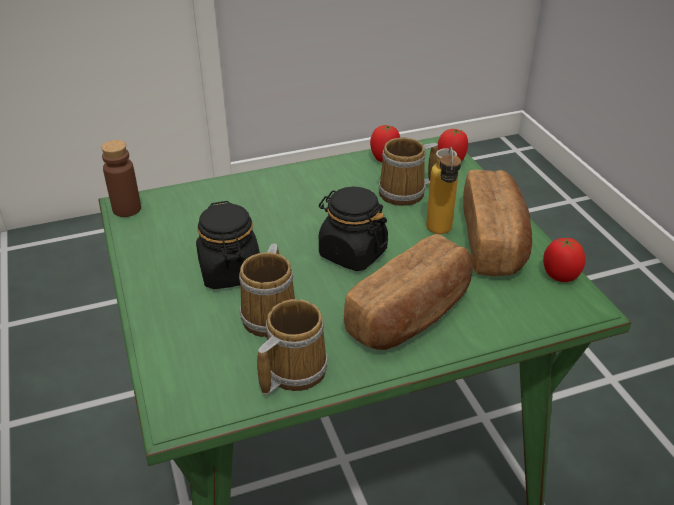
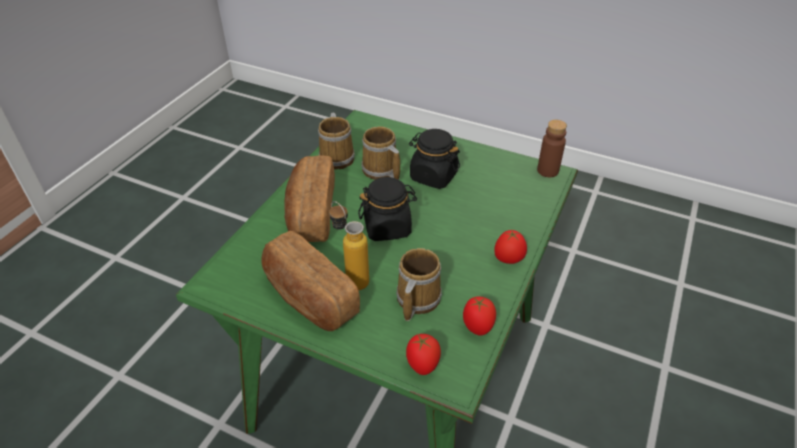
camera: 135 degrees right, 5 degrees up
(559, 276) = (242, 296): tomato -> tomato (508, 260)

